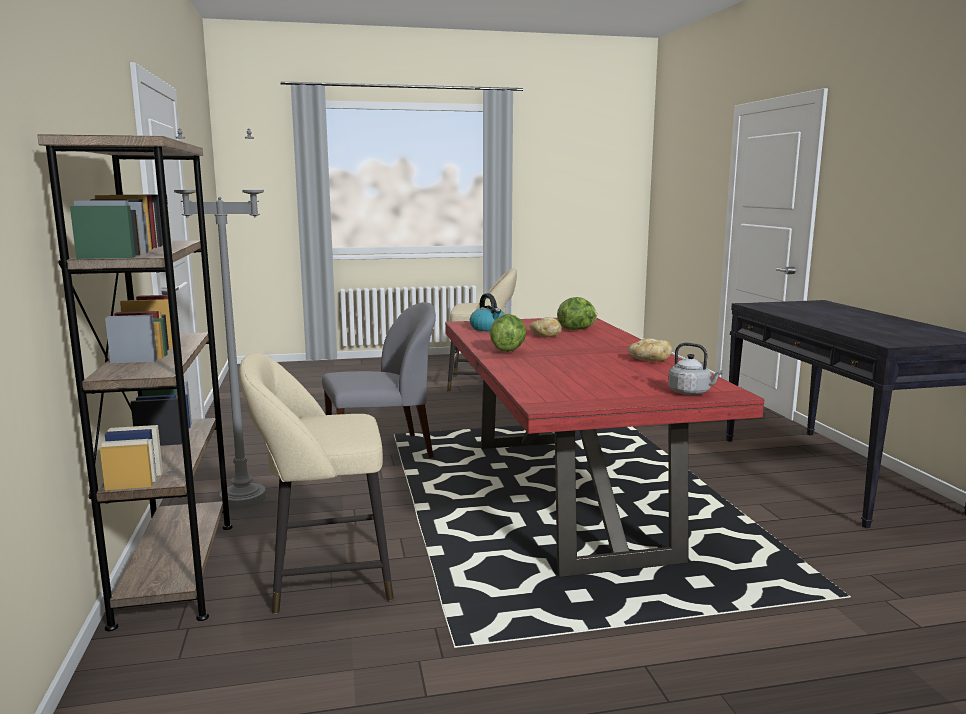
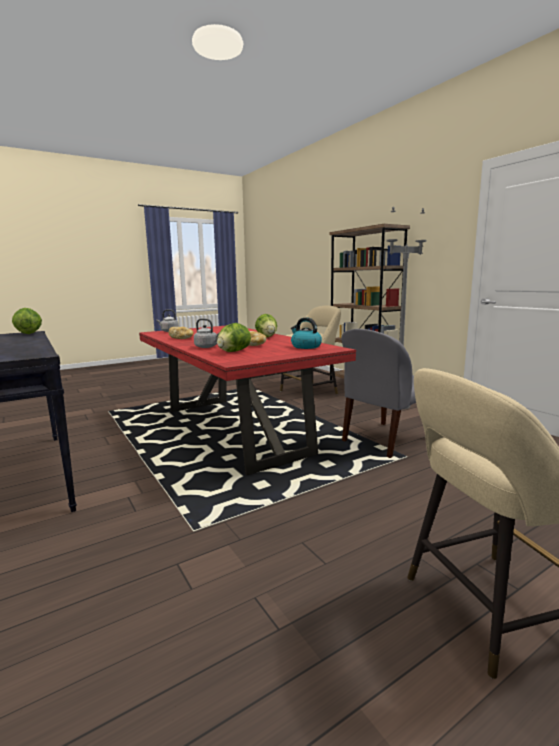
camera: 160 degrees right, 0 degrees up
(607, 339) = (207, 347): none -> grey kettle
(881, 339) = (29, 333): none -> lettuce

